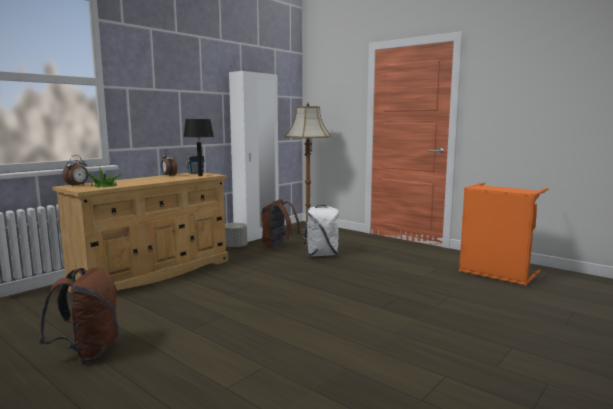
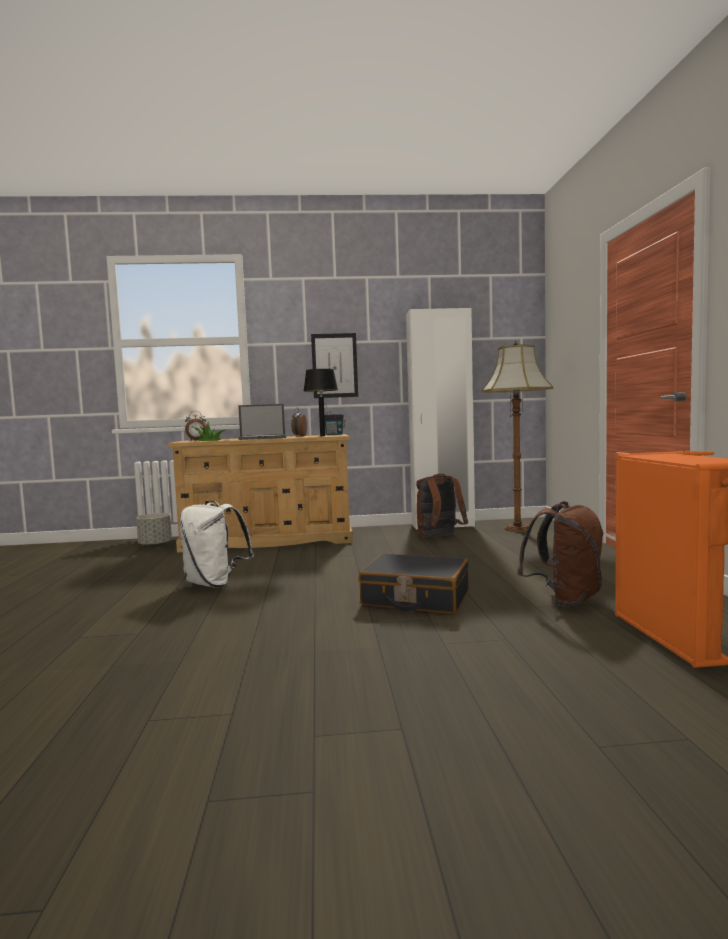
camera: 45 degrees right, 5 degrees down
(88, 353) = (90, 584): brown backpack -> brown backpack (565, 600)
(151, 180) = (263, 438): none -> laptop
(178, 111) = (334, 365): none -> picture
(235, 247) = (392, 532): grey planter -> grey planter (155, 545)
(321, 254) = (465, 555): white backpack -> white backpack (215, 584)
(364, 287) = (415, 598): none -> black suitcase

